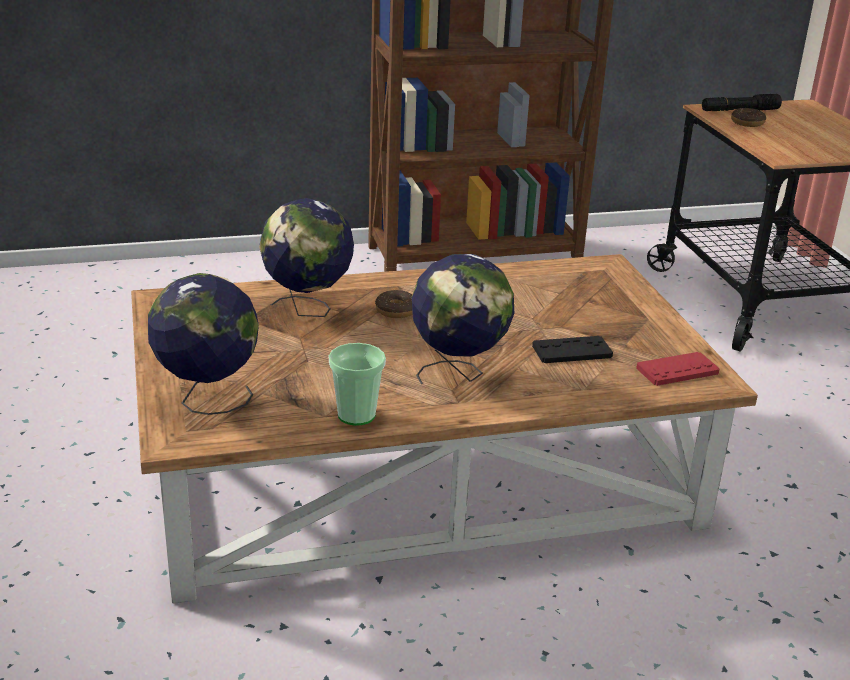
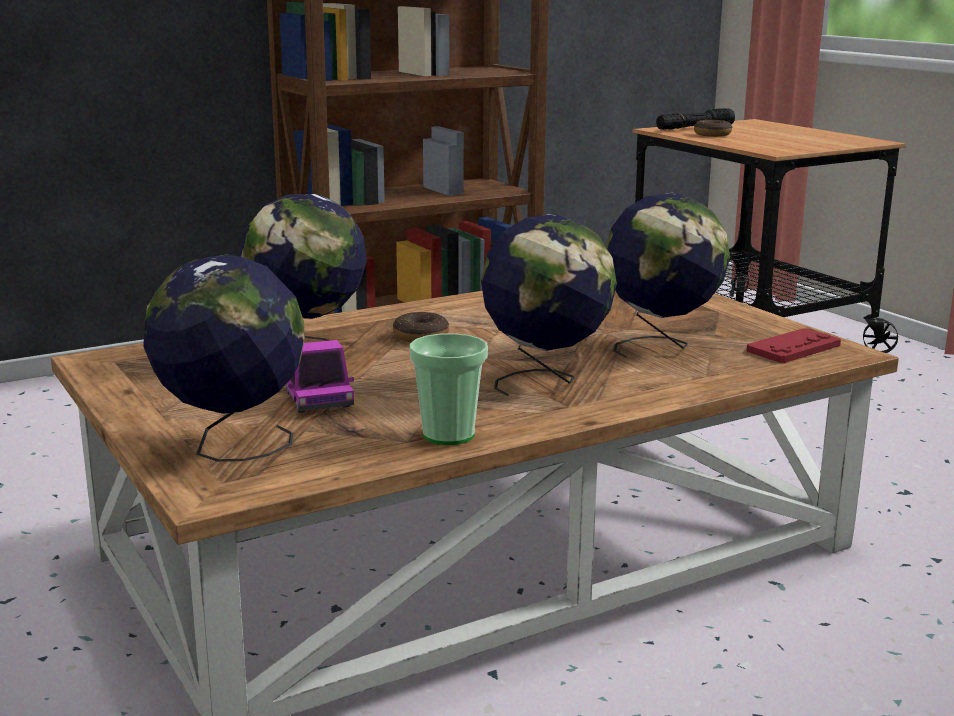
camera: 15 degrees left, 10 degrees down
(286, 364) = (317, 399): none -> toy truck
(572, 351) = (661, 346): black game controller -> globe

